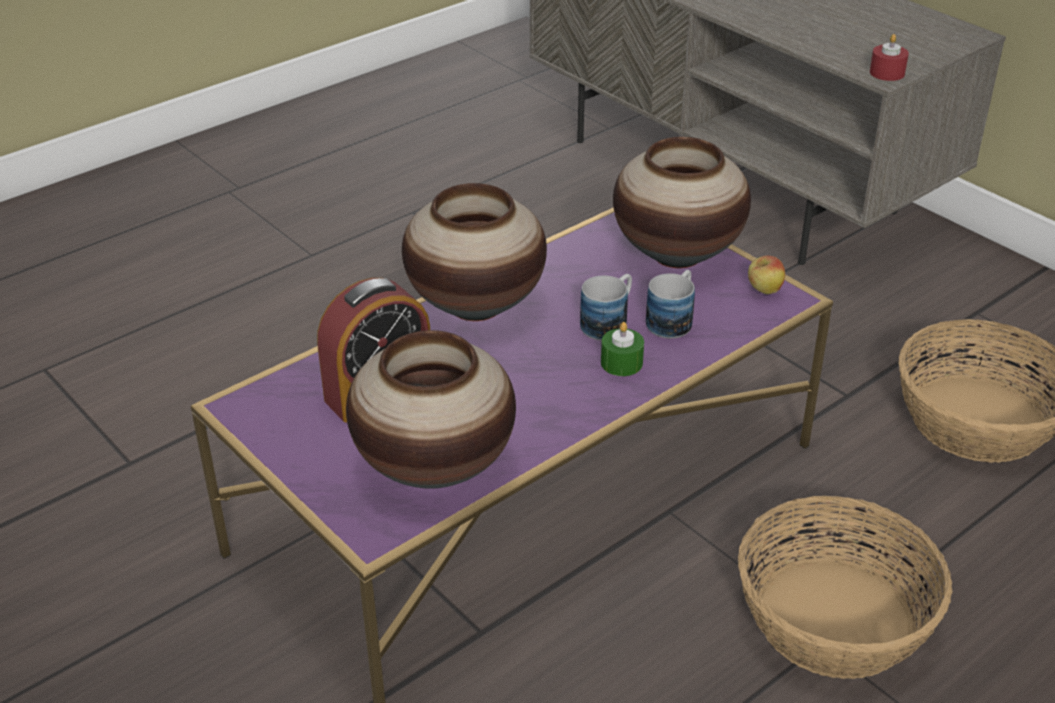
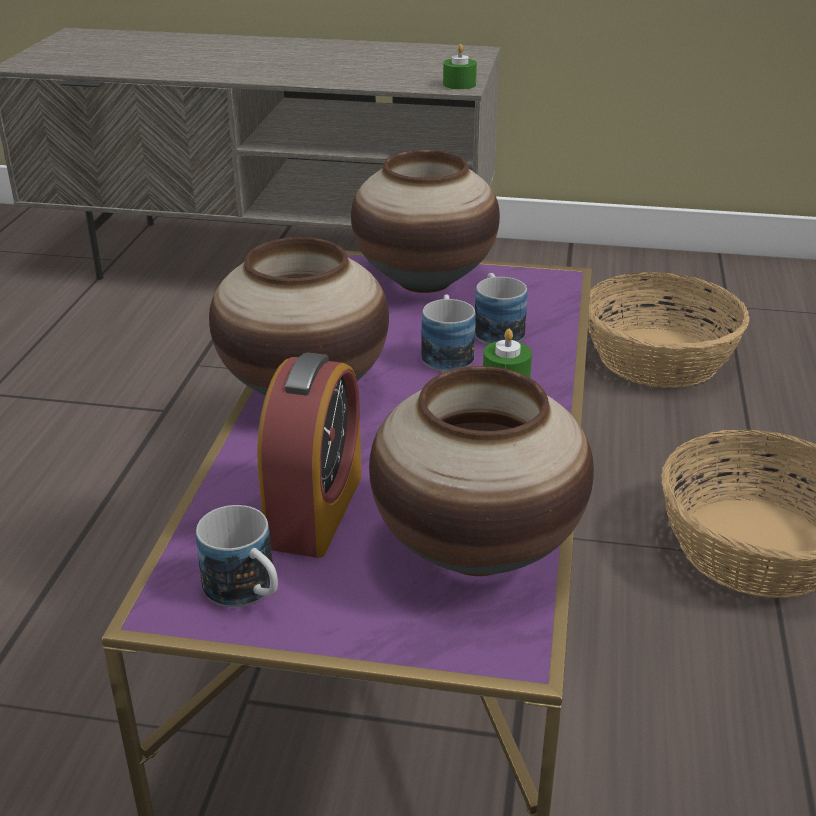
camera: 40 degrees left, 5 degrees down
(283, 421) = (248, 593): none -> mug
(764, 291) = (533, 281): apple -> none
(887, 73) = (459, 84): red candle -> green candle

